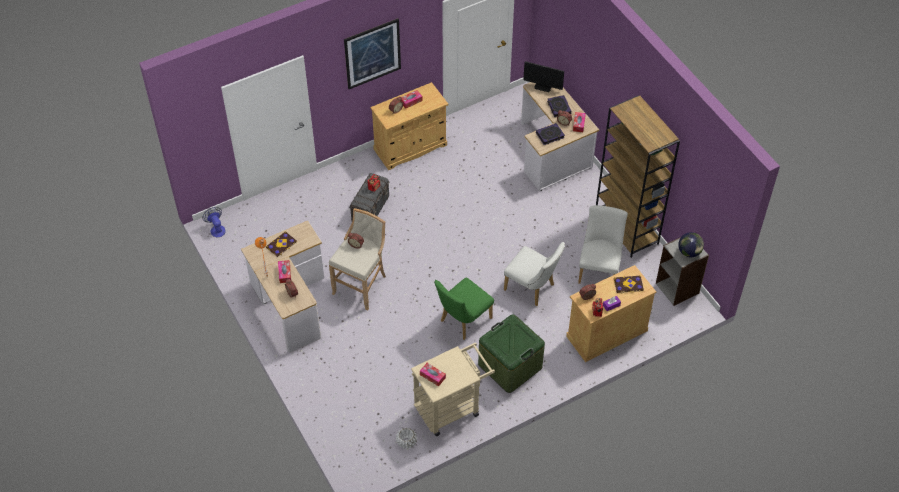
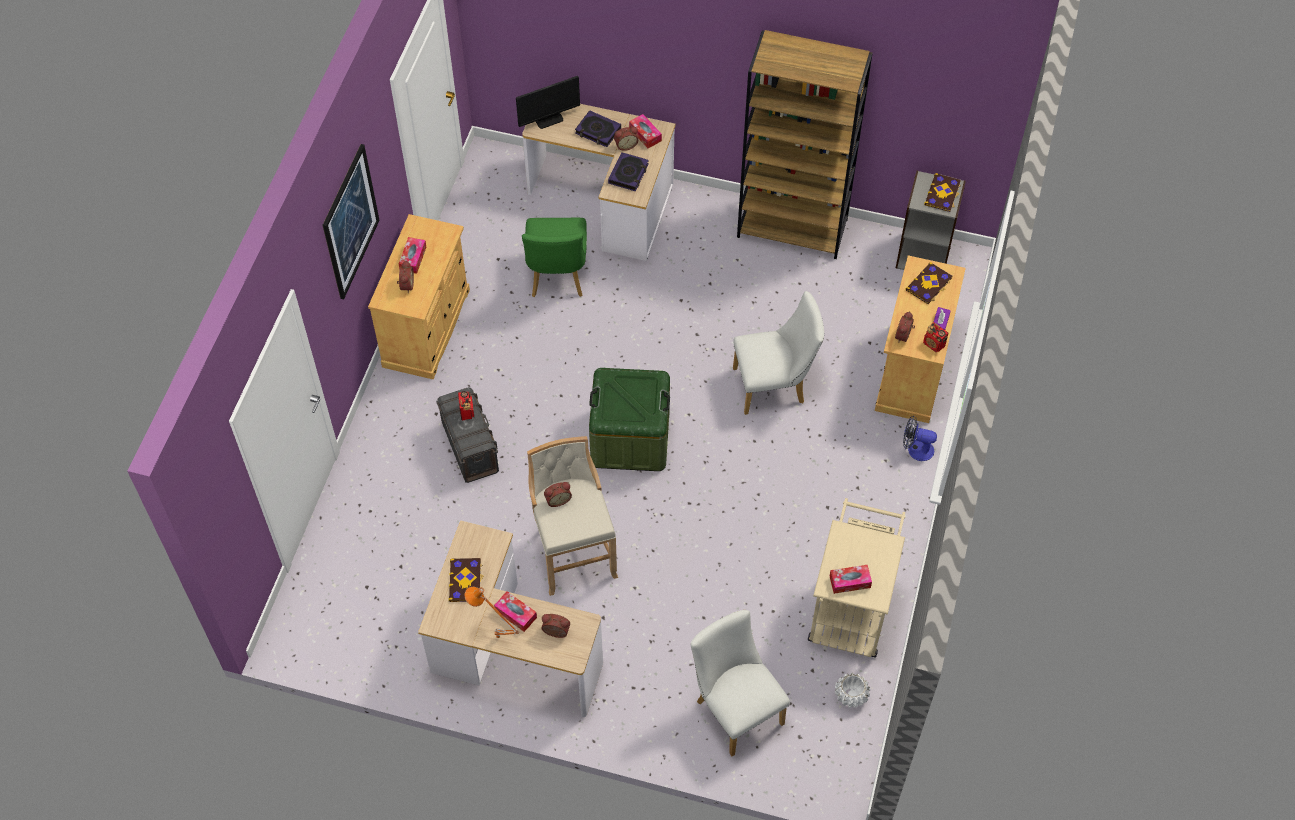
camera: 45 degrees left, 5 degrees up
(216, 229) = (296, 641): fan -> fan (916, 449)
(462, 321) = (743, 493): green chair -> green chair (557, 278)
(510, 366) = (856, 499): green storage box -> green storage box (630, 438)
(599, 268) = (818, 300): white chair -> white chair (735, 708)
(689, 252) = (943, 193): globe -> book

